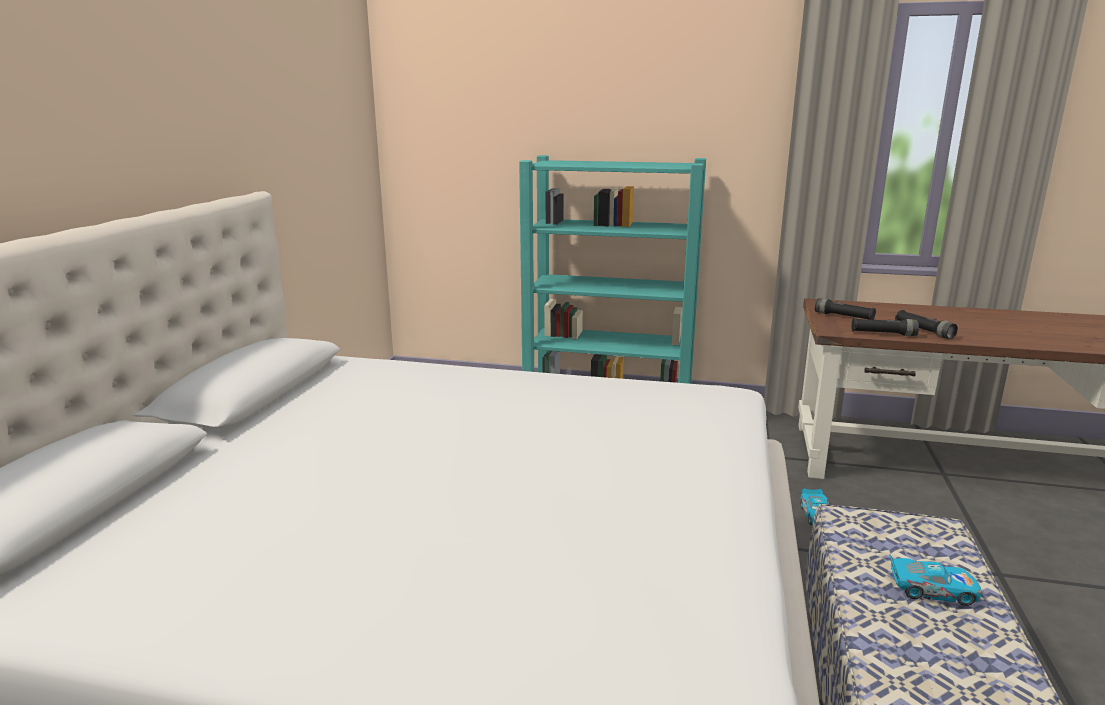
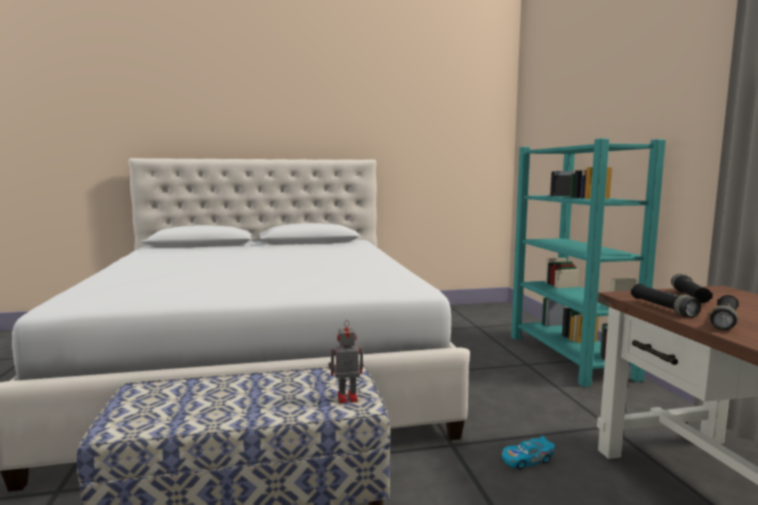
camera: 65 degrees right, 10 degrees down
(922, 533) = (346, 397): none -> toy robot
(932, 590) = (261, 400): toy car -> none

